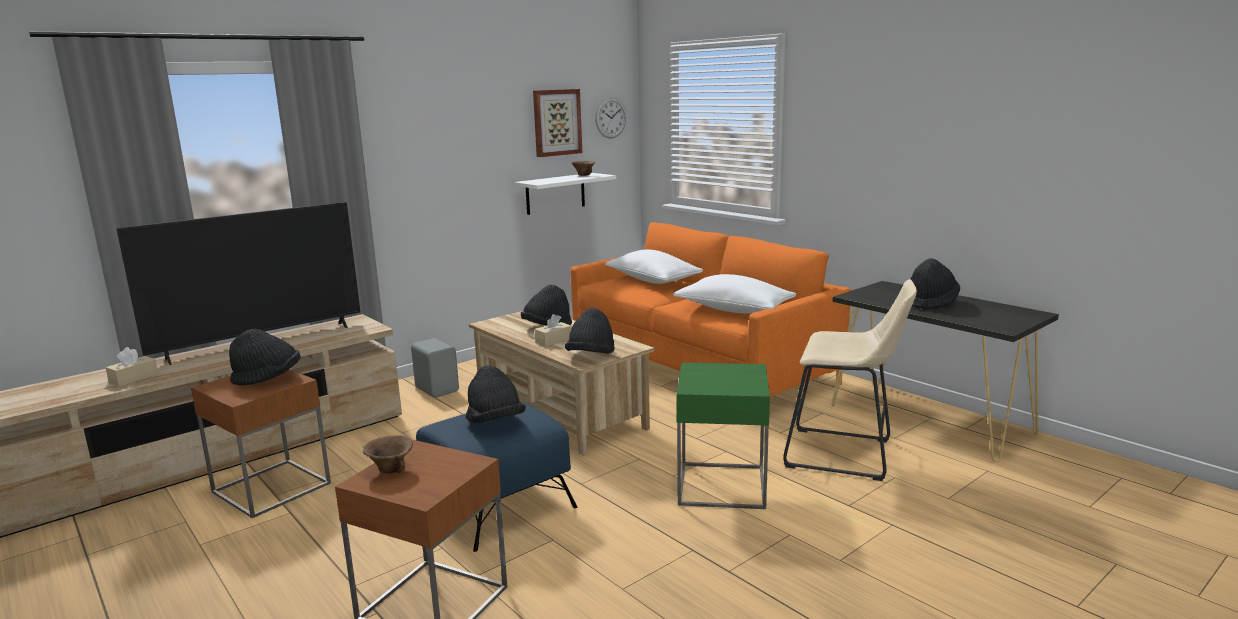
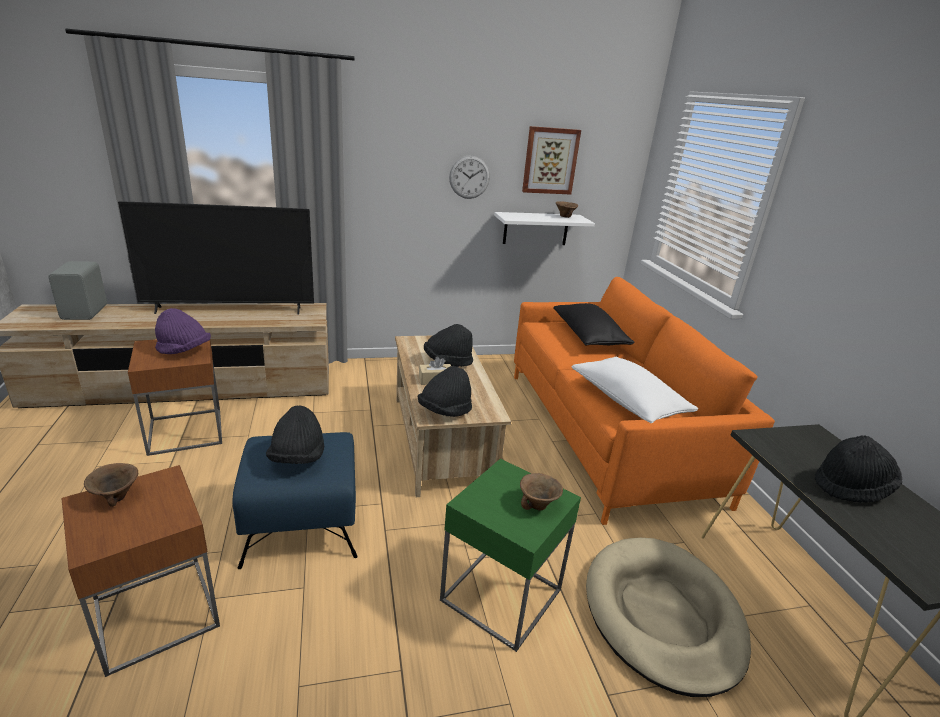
camera: 25 degrees right, 10 degrees up
(134, 378) = (119, 319): beige tissue box -> none
(268, 379) = (184, 351): black hat -> purple hat
(437, 389) = (377, 377): grey speaker -> grey speaker (86, 312)
(610, 117) = (612, 163): wall clock -> wall clock (469, 177)
(653, 280) = (588, 336): white pillow -> black pillow
(742, 375) = (538, 505): none -> brown bowl
(845, 455) = (662, 615): beige stool -> beige dog bed

